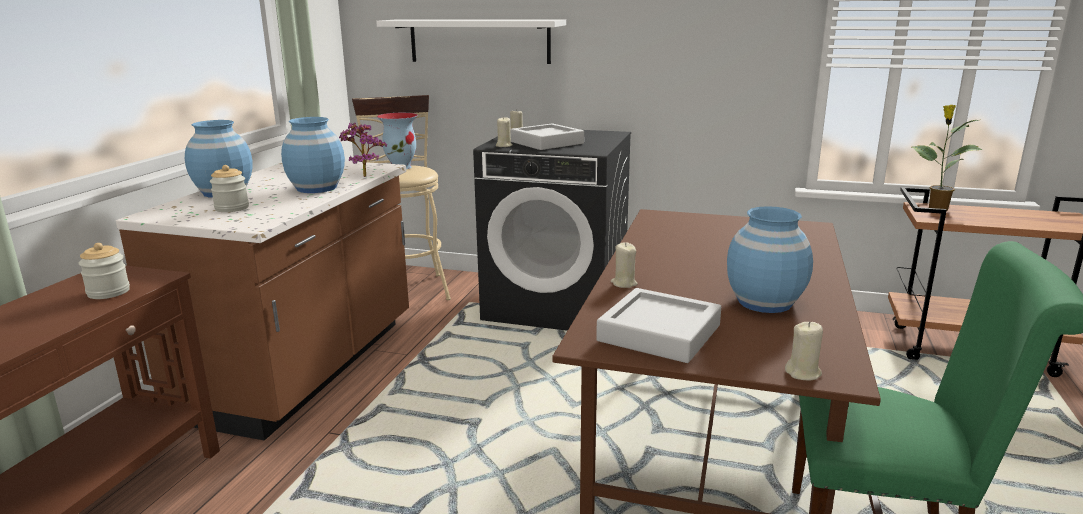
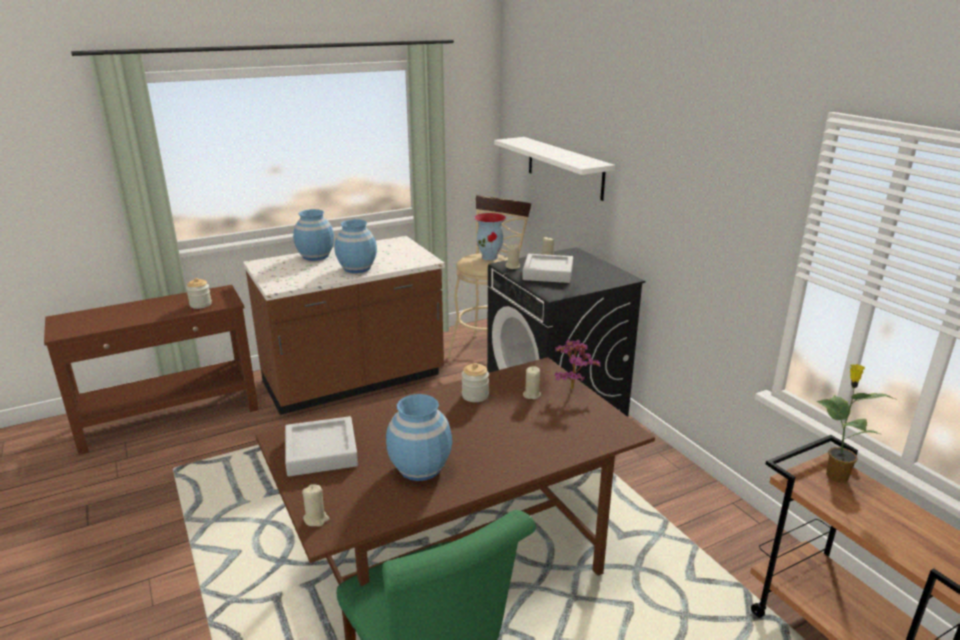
camera: 45 degrees right, 5 degrees up
(232, 208) = (293, 271): jar -> jar (475, 395)
(363, 176) = (400, 265): potted plant -> potted plant (571, 387)
(624, 283) = (387, 410): beige candle -> beige candle (531, 394)

